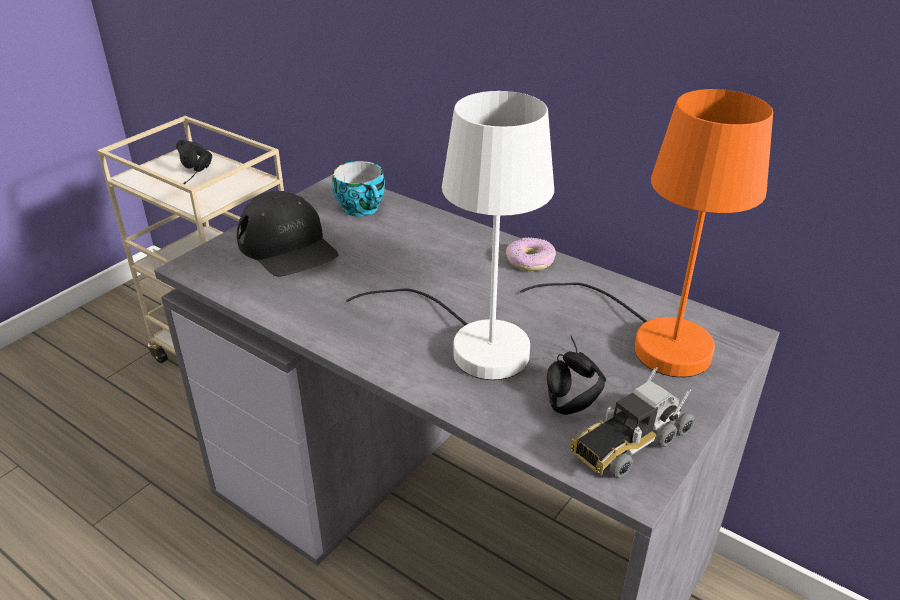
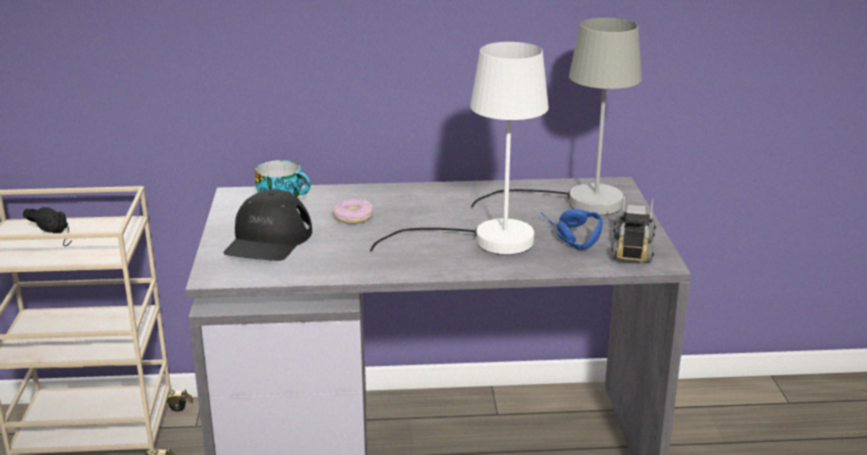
camera: 40 degrees left, 10 degrees down
(288, 246) = (268, 240): black cap -> black cap turned 90 degrees clockwise
(530, 261) = (450, 191): donut -> donut (353, 217)
(564, 383) = (564, 238): black headphones -> blue headphones
(652, 340) = (577, 202): orange table lamp -> grey table lamp

